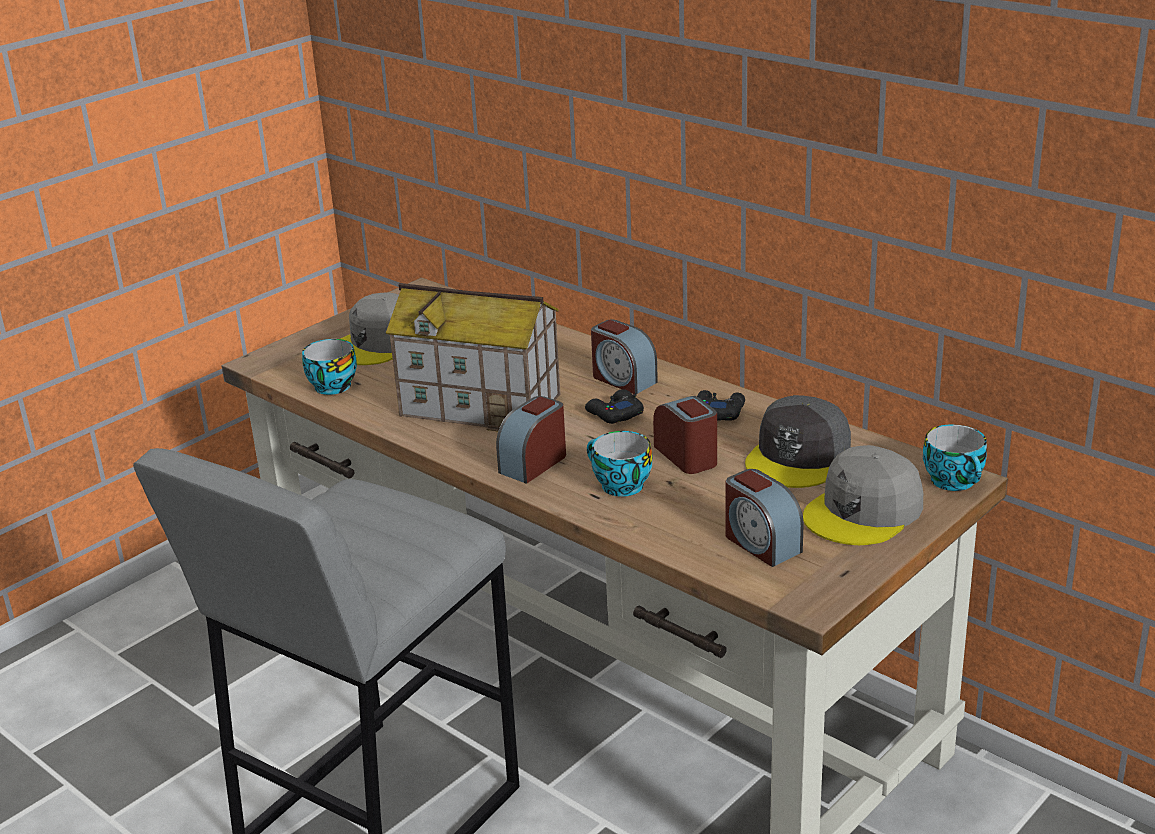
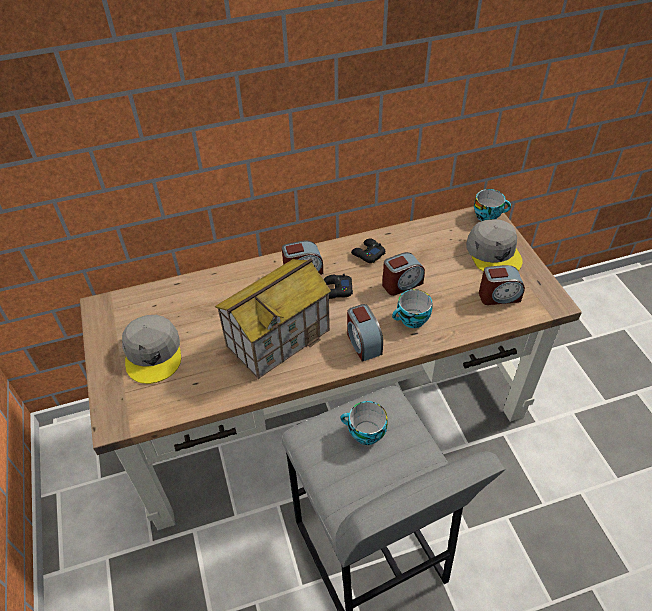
camera: 60 degrees left, 20 degrees up
(331, 385) = (186, 398): cup -> cup (364, 433)
(687, 456) = (402, 284): alarm clock -> alarm clock turned 150 degrees clockwise
(799, 457) = (432, 249): grey cap -> none

